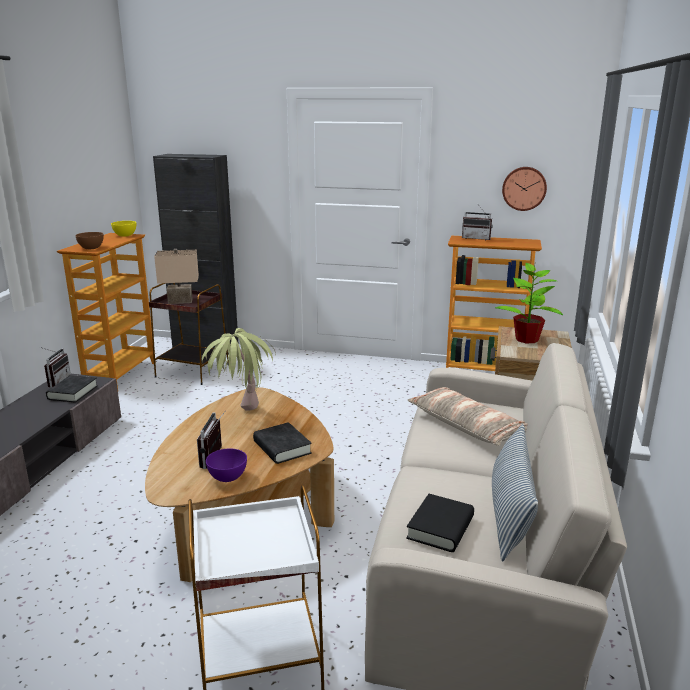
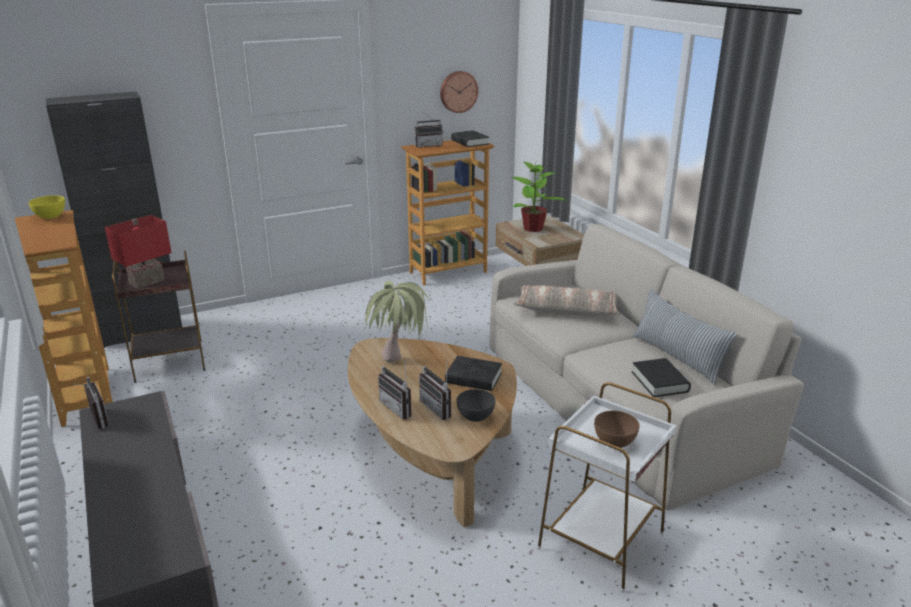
camera: 40 degrees left, 5 degrees up
(72, 392) = (142, 422): black book -> black book (469, 142)
(91, 248) = (52, 242): brown bowl -> brown bowl (614, 442)
(181, 301) = (146, 281): beige table lamp -> red table lamp
(191, 445) = (400, 407): none -> radio
(227, 477) = (475, 417): purple bowl -> grey bowl

